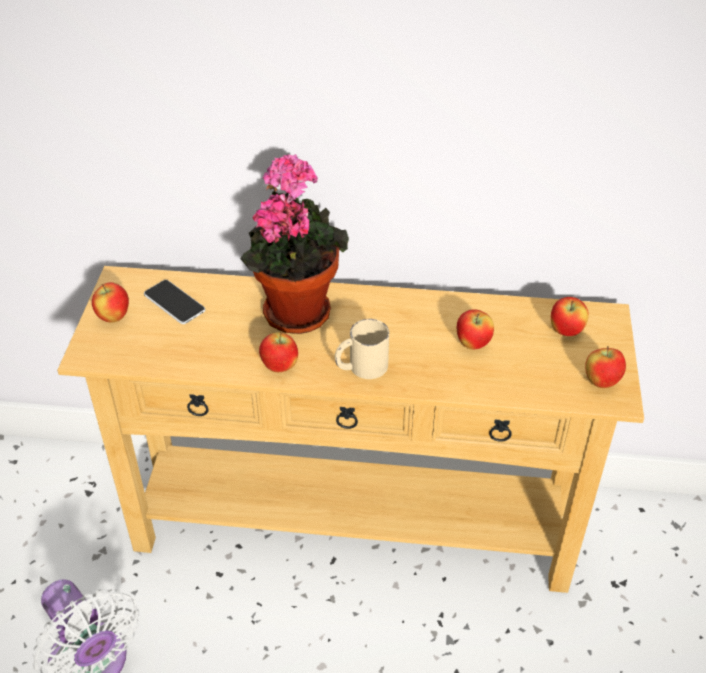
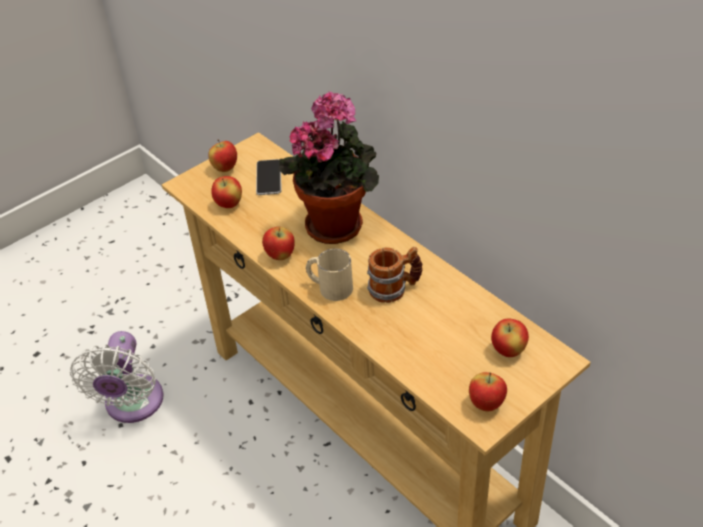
camera: 45 degrees right, 0 degrees up
(419, 335) = (395, 288): none -> mug
(473, 344) = (425, 317): apple -> apple (229, 204)

